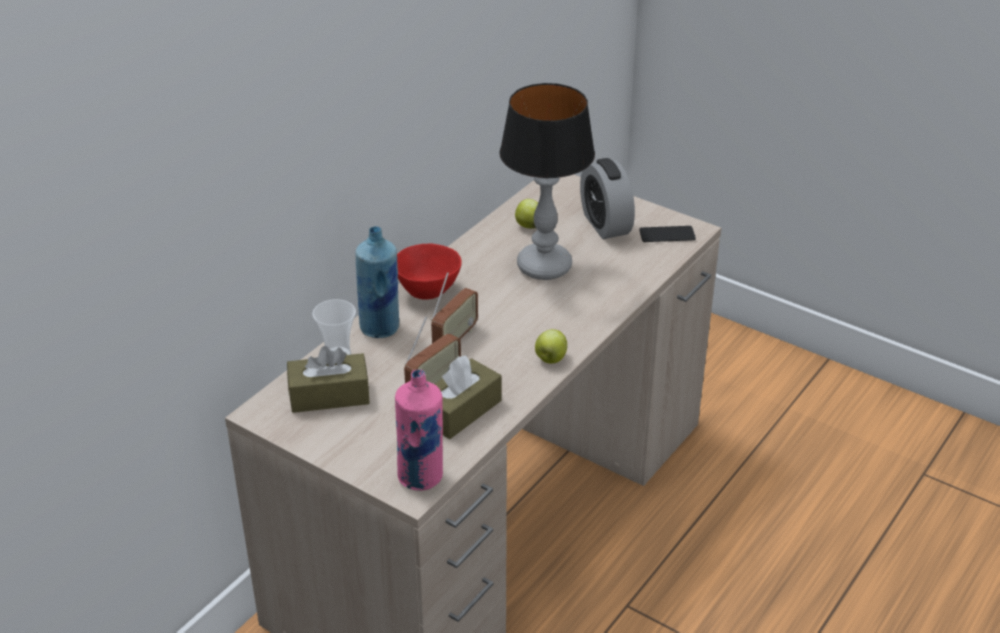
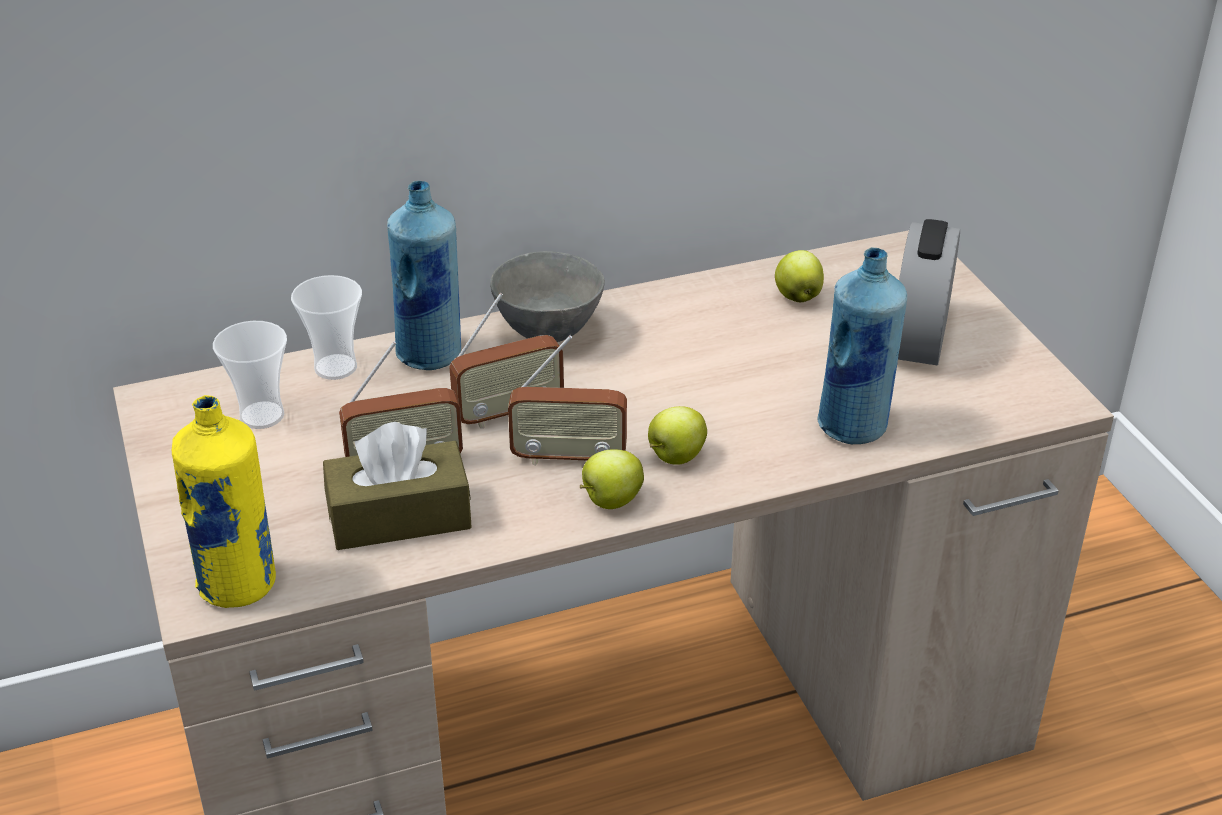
camera: 35 degrees right, 0 degrees up
(329, 395) = (262, 416): brown tissue box -> cup
(421, 477) = (238, 585): pink bottle -> yellow bottle
(428, 292) = (549, 332): red bowl -> grey bowl
(508, 348) = (568, 458): none -> radio
(543, 266) = (752, 362): table lamp -> none
(557, 326) = (675, 457): none -> apple
(620, 278) = (853, 427): none -> blue bottle
(667, 235) = (1004, 391): phone -> none

